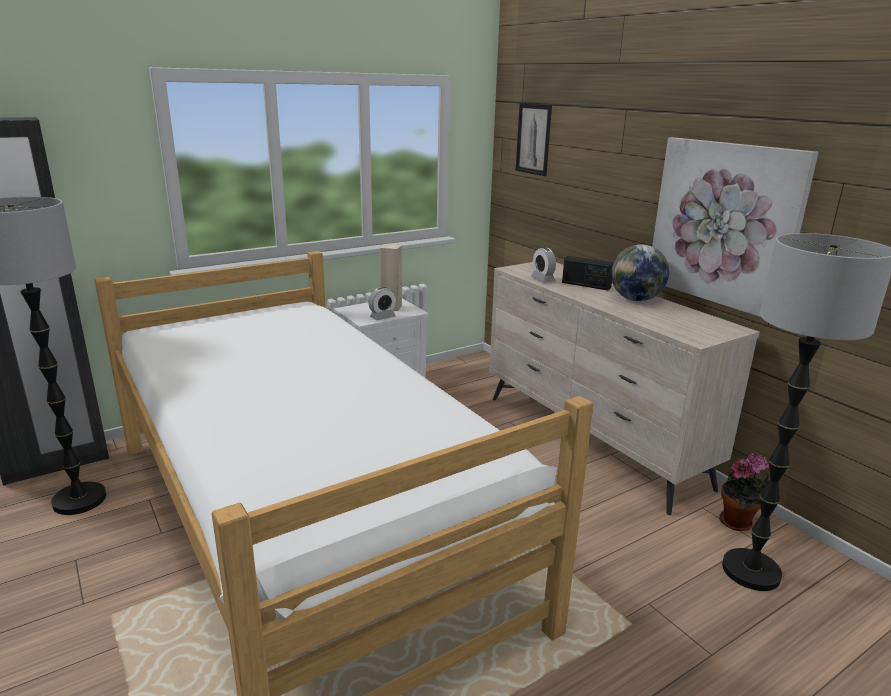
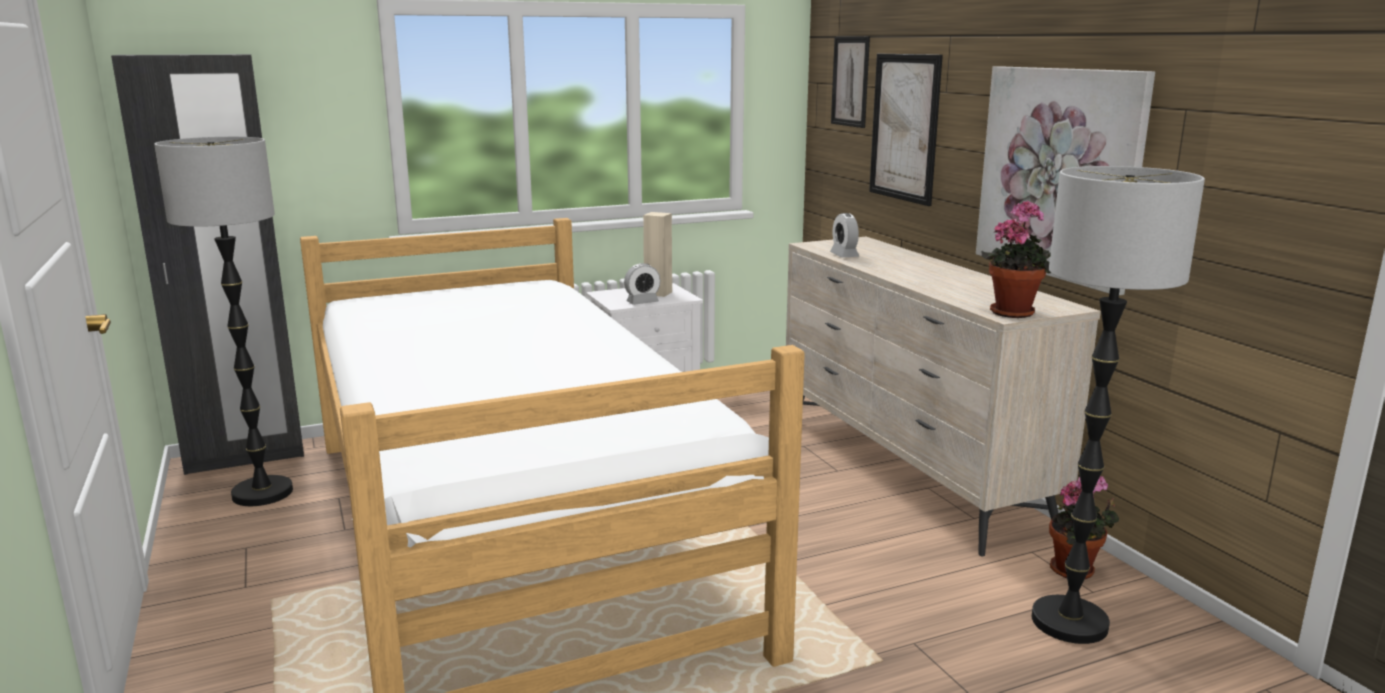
camera: 10 degrees right, 5 degrees down
(583, 178) = (904, 127): none -> picture
(586, 285) = (898, 261): radio -> none
(636, 299) = (955, 276): globe -> none
(700, 335) = (1014, 312): none -> potted plant

